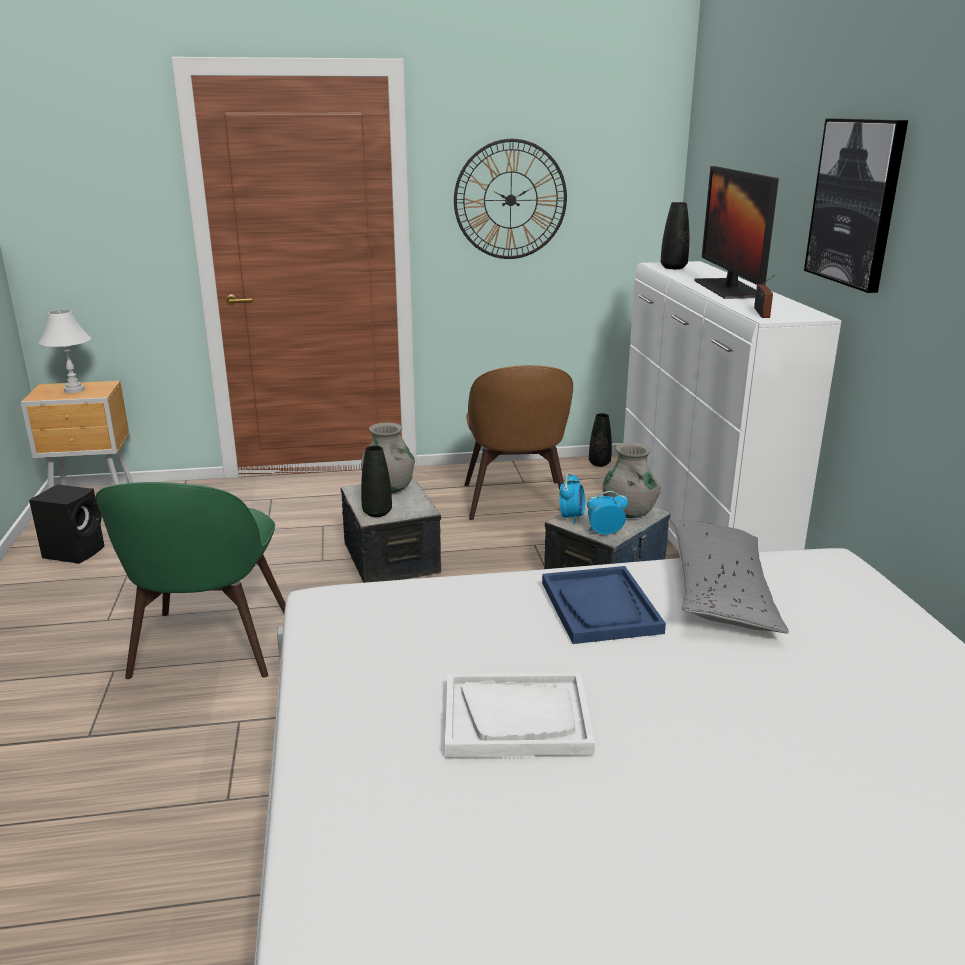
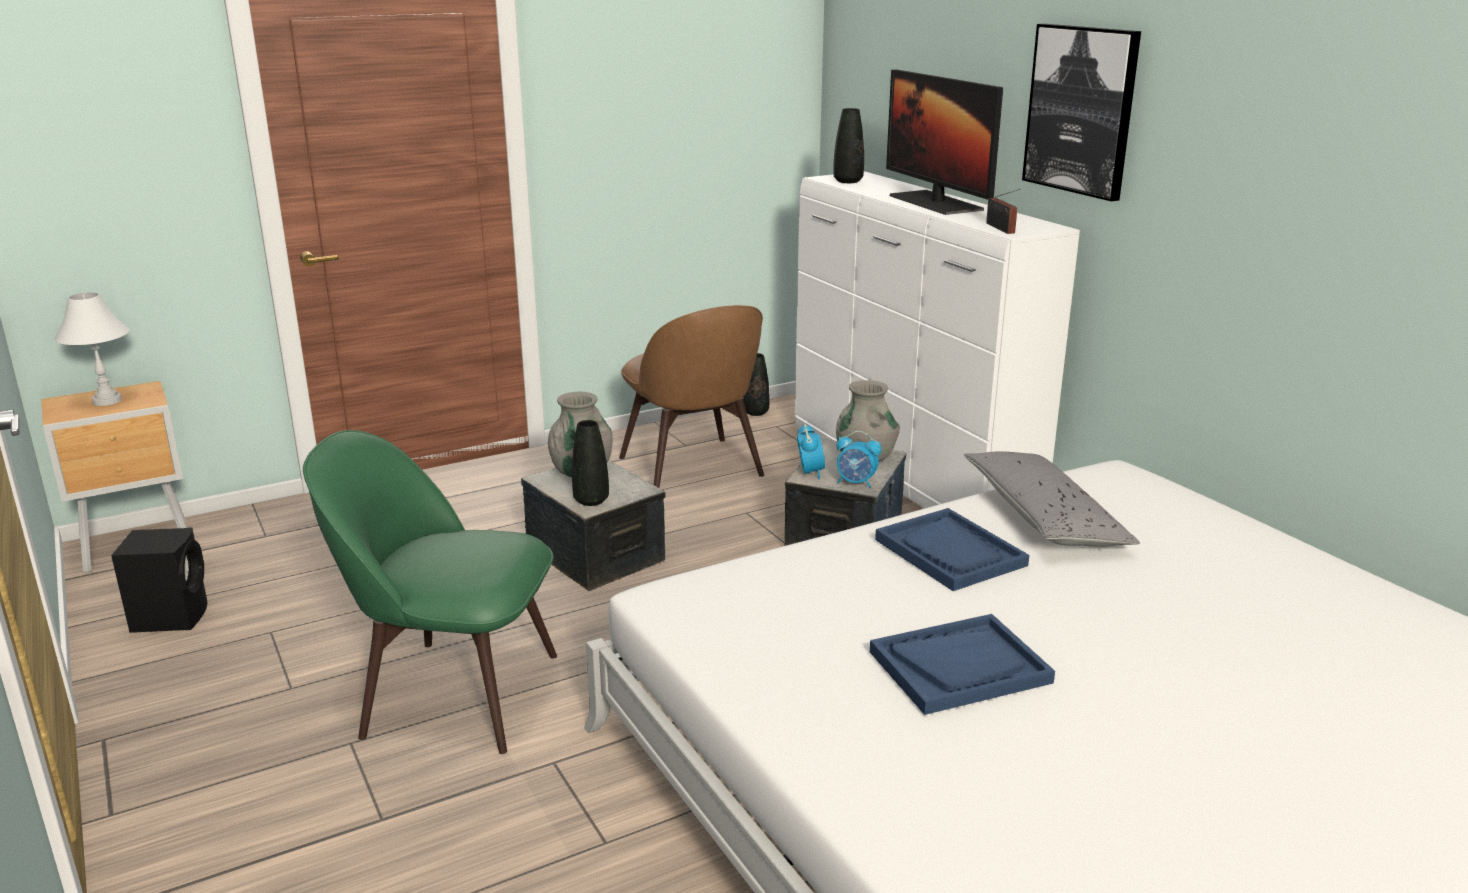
camera: 20 degrees left, 0 degrees up
(209, 648) = (453, 693): green chair -> green chair turned 120 degrees clockwise
(510, 200) = (640, 111): wall clock -> none
(517, 717) = (959, 667): white tray -> blue tray
(604, 532) = (856, 483): alarm clock -> alarm clock turned 135 degrees counterclockwise

